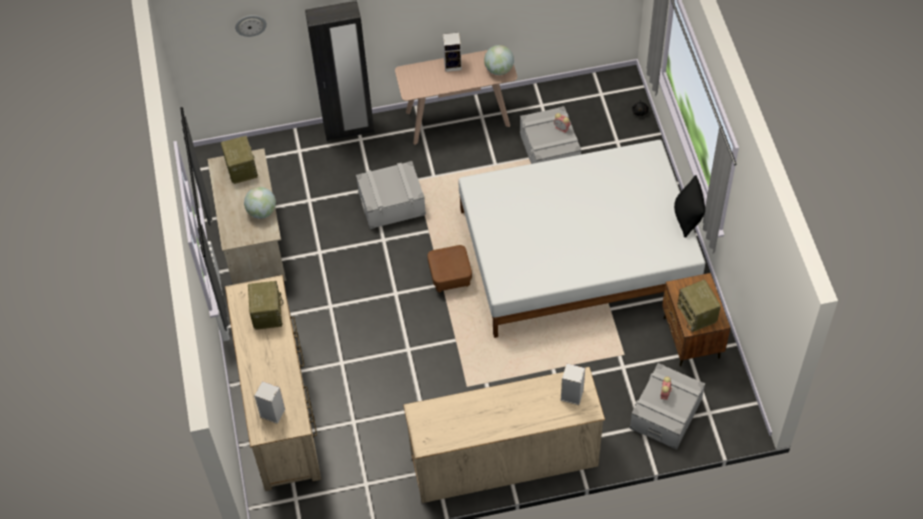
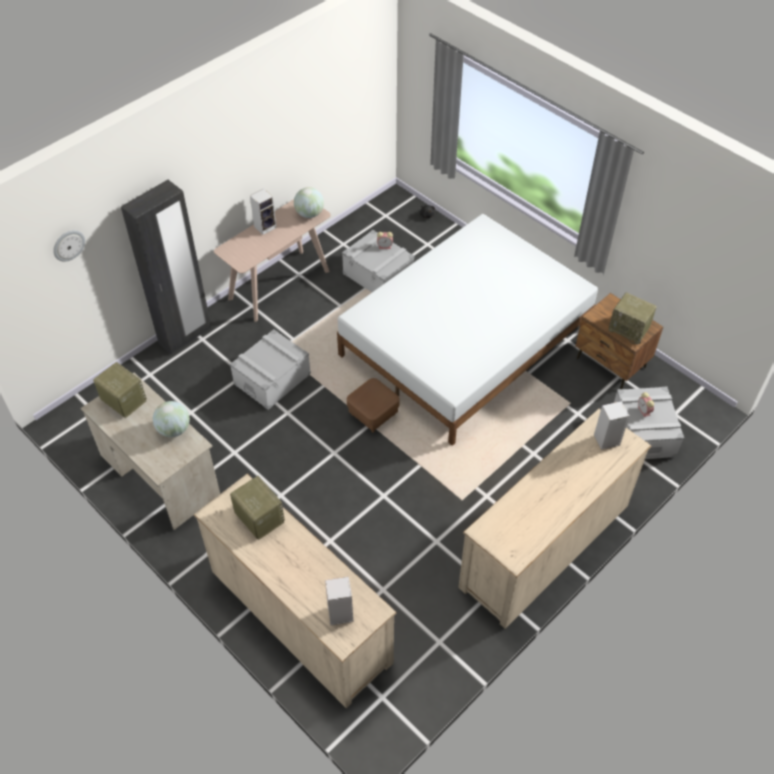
camera: 35 degrees left, 5 degrees down
(687, 218) = (555, 261): black pillow -> none

